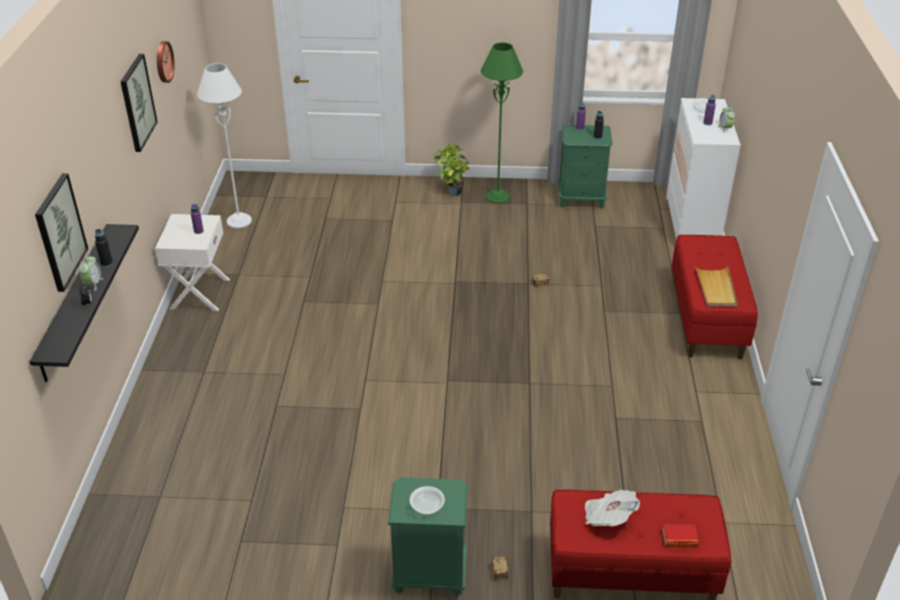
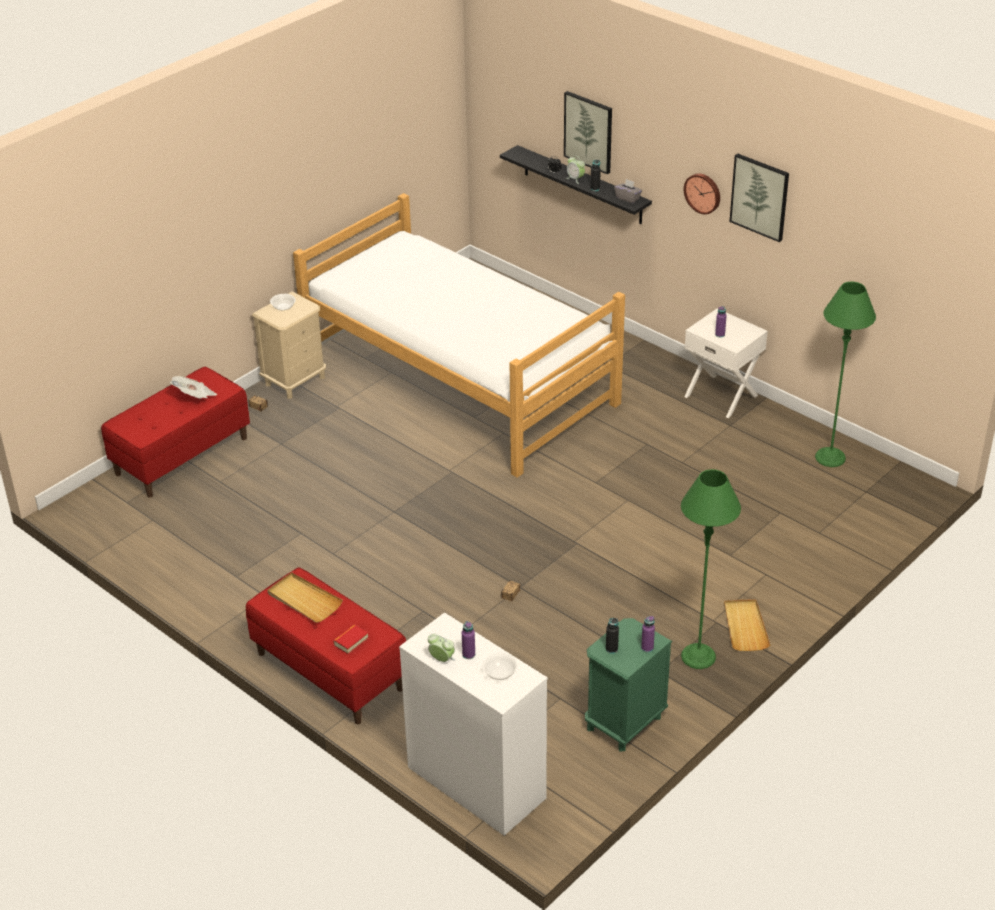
camera: 130 degrees right, 0 degrees up
(112, 237) = (628, 198): none -> grey tissue box
(163, 62) = (840, 229): wall clock -> wall clock (703, 192)
(239, 221) = (830, 457): white floor lamp -> green floor lamp
(313, 450) = (459, 380): none -> bed
(429, 575) = (295, 380): green nightstand -> beige nightstand
(452, 192) = (745, 626): potted plant -> beige tray
(679, 539) = (141, 413): book -> book (351, 641)

